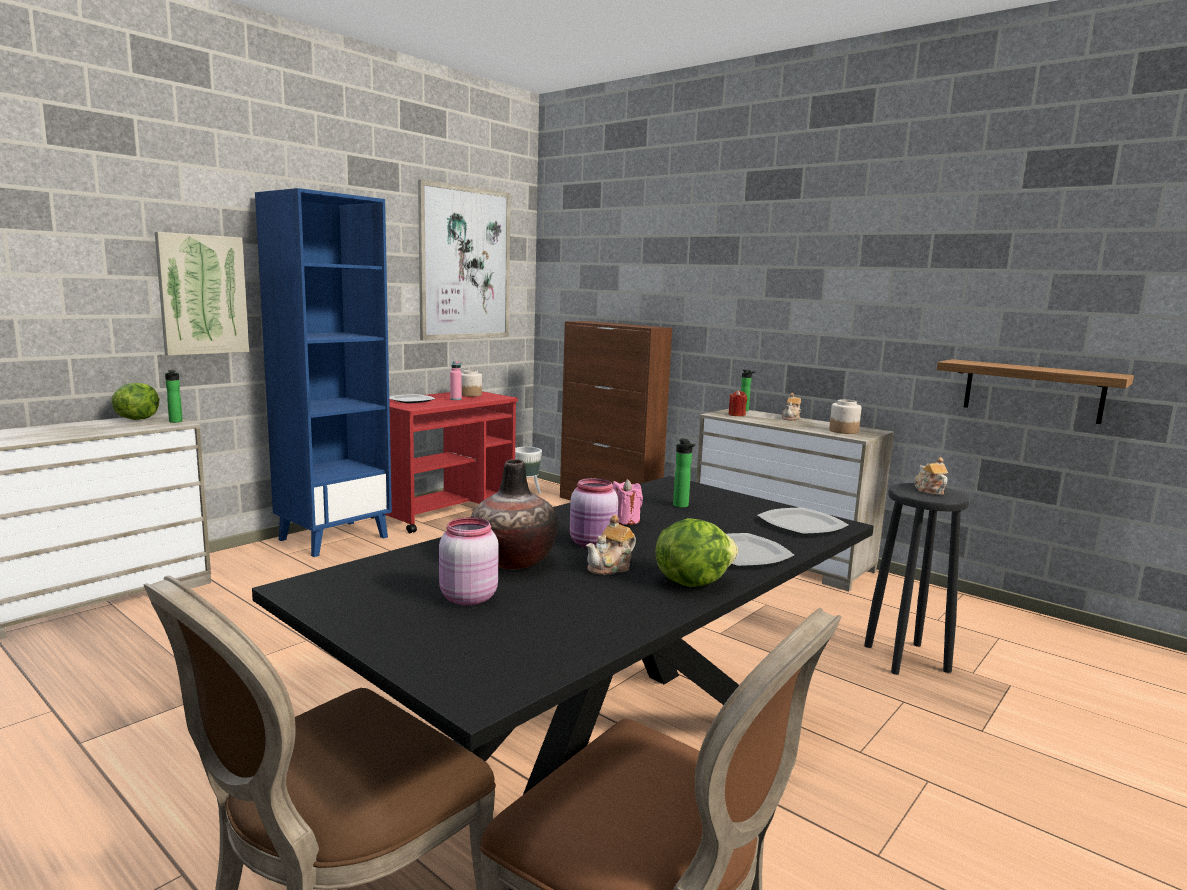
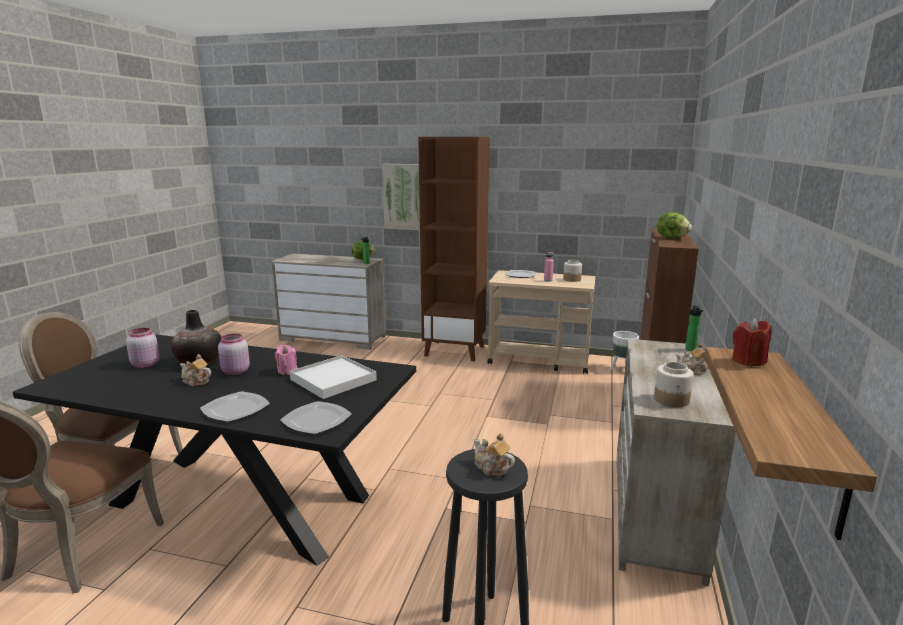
camera: 65 degrees right, 5 degrees up
(334, 538) = (455, 351): blue bookcase -> brown bookcase
(445, 511) = (540, 360): red cart -> beige cart
(465, 264) = (599, 175): picture -> none
(681, 506) = (333, 380): bottle -> white tray
(692, 581) = (178, 402): lettuce -> lettuce (672, 238)
(736, 415) = (656, 350): red candle -> red candle (748, 361)
(929, 490) = (491, 468): teapot -> teapot turned 105 degrees counterclockwise

